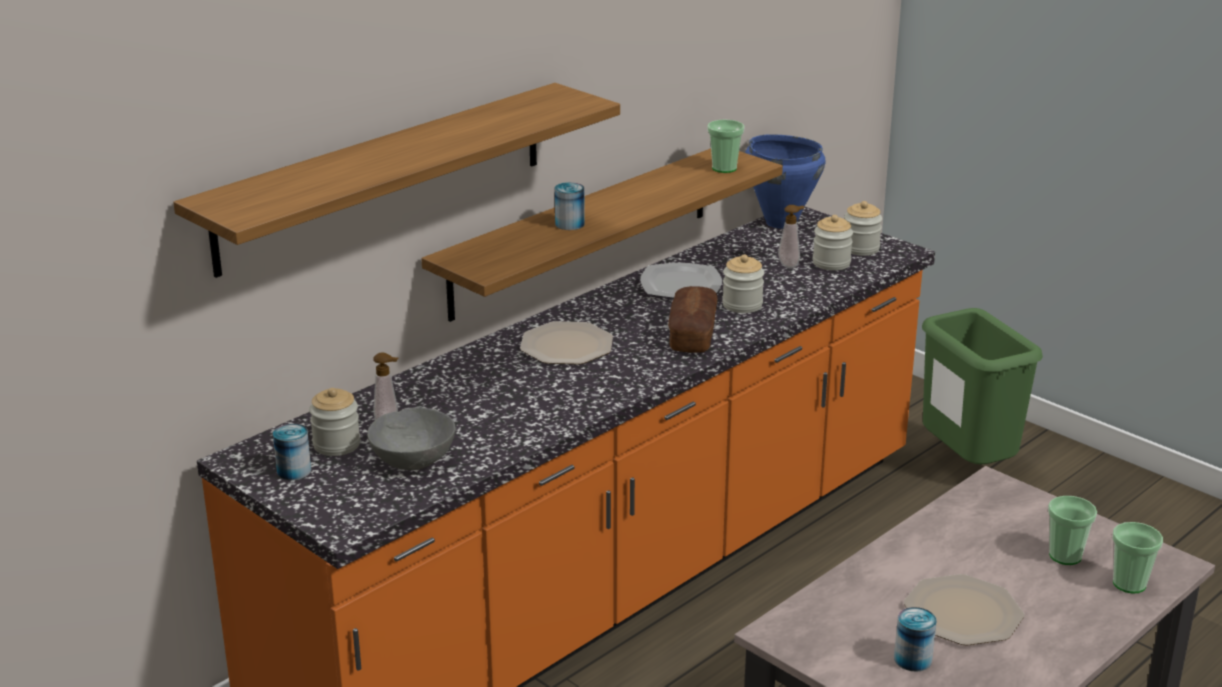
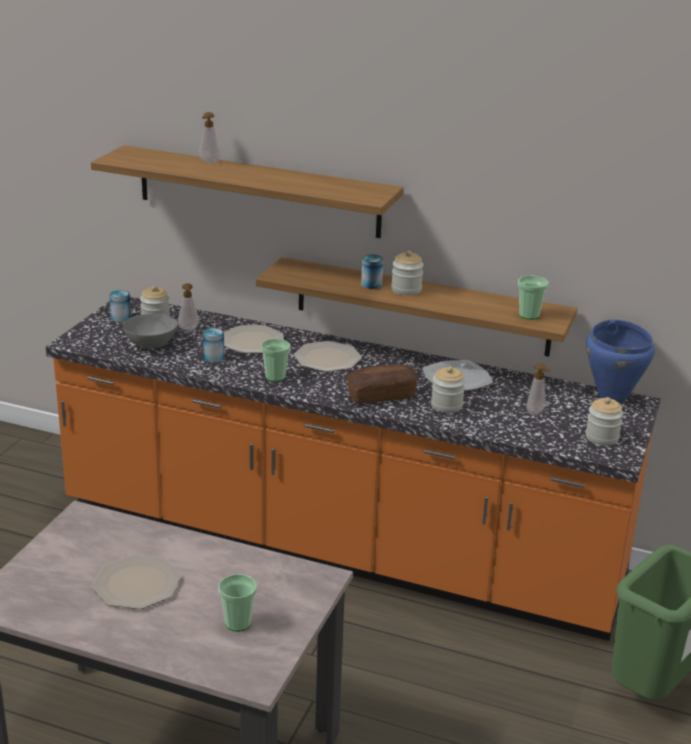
camera: 65 degrees right, 0 degrees up
(338, 160) = (208, 162): none -> soap dispenser
(472, 384) = (253, 341): none -> plate
(831, 263) = (559, 429): jar -> jar (406, 290)
(912, 659) = (71, 570): can -> can (213, 357)
(1129, 584) = (214, 659): cup -> cup (275, 377)

